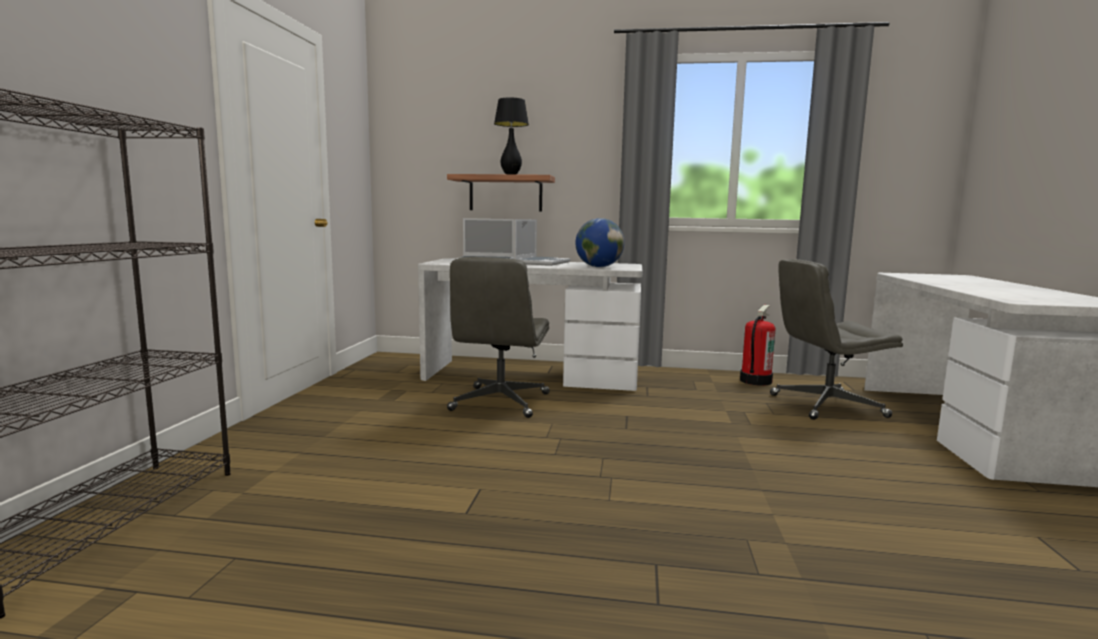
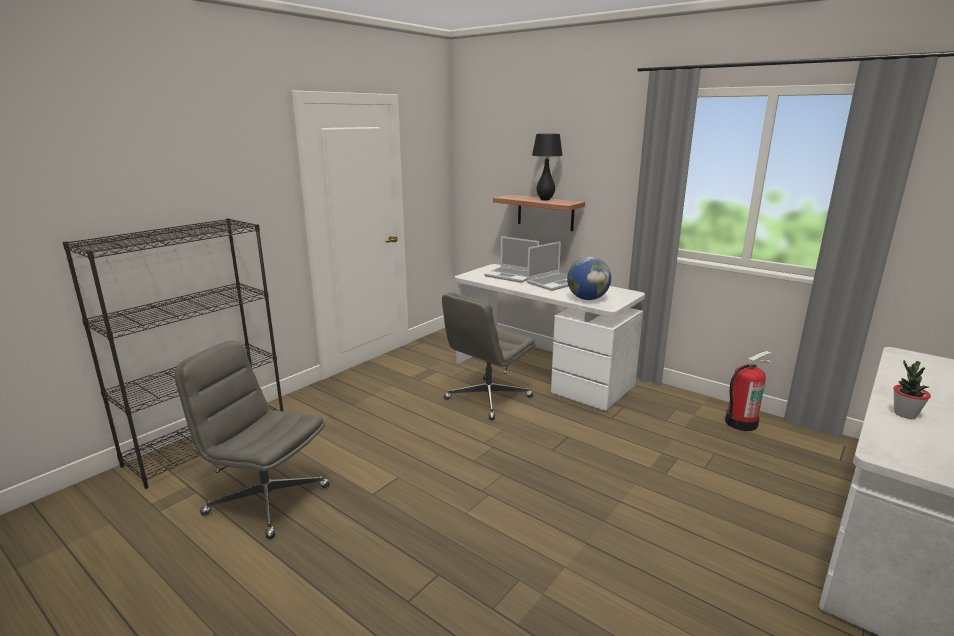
camera: 30 degrees right, 10 degrees up
(825, 406) = (774, 472): grey office chair -> grey office chair (266, 500)
(977, 289) = (904, 414): none -> potted plant

